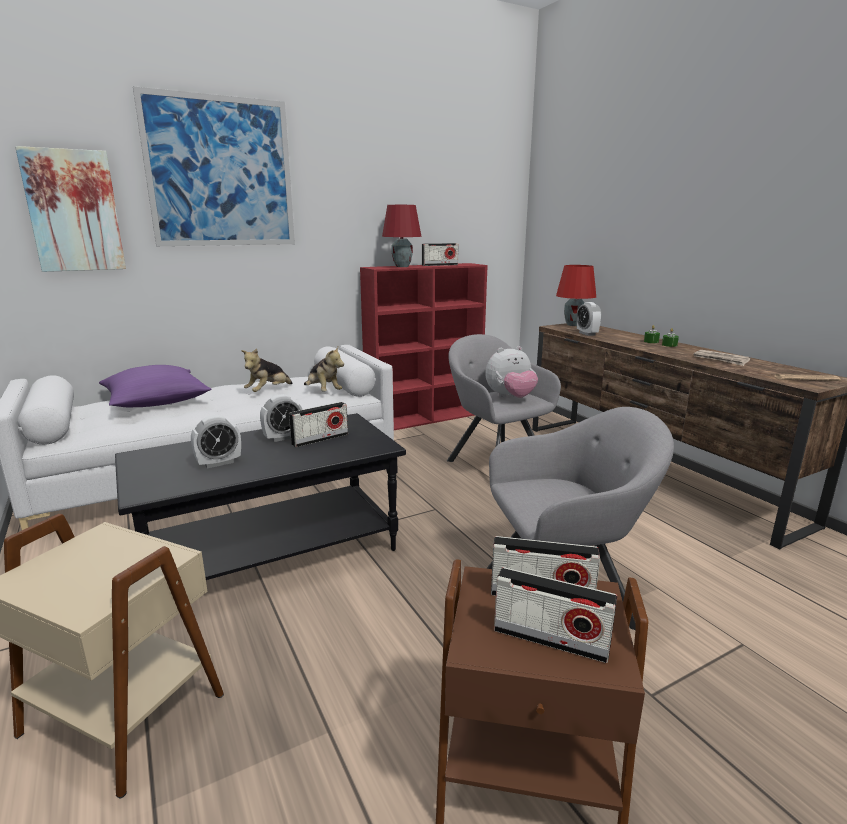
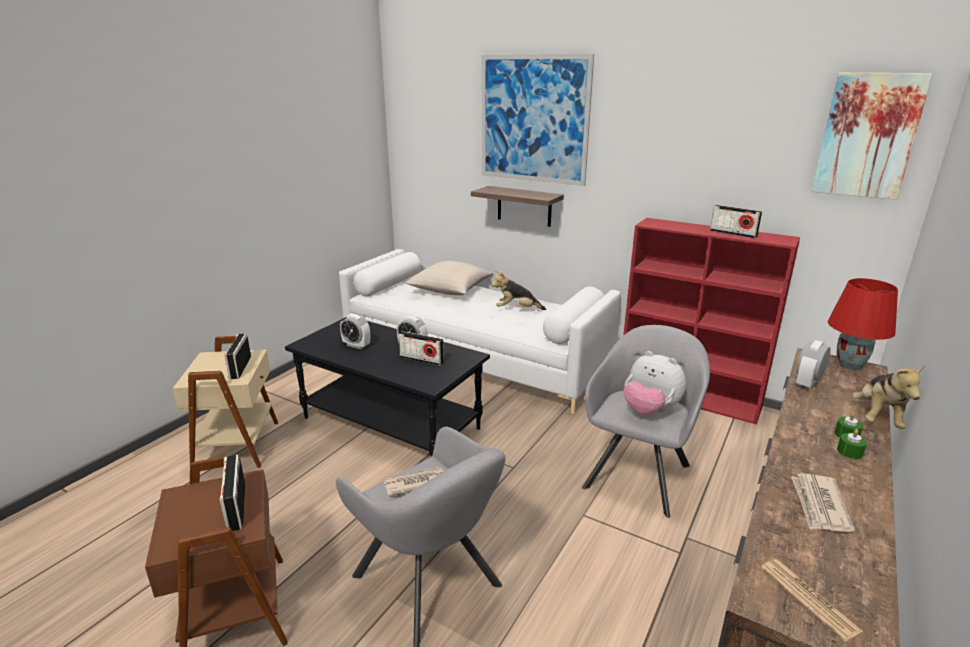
camera: 60 degrees right, 5 degrees up
(74, 211) = (440, 145): picture -> picture (868, 136)
(156, 402) = (450, 289): purple pillow -> beige pillow
(223, 277) = (524, 206): none -> shelf
(323, 392) = (541, 326): plush toy -> plush toy (877, 417)
(401, 266) = (682, 226): red table lamp -> none
(540, 497) = (415, 483): none -> newspaper
(550, 639) = (189, 520): radio -> radio (240, 367)

